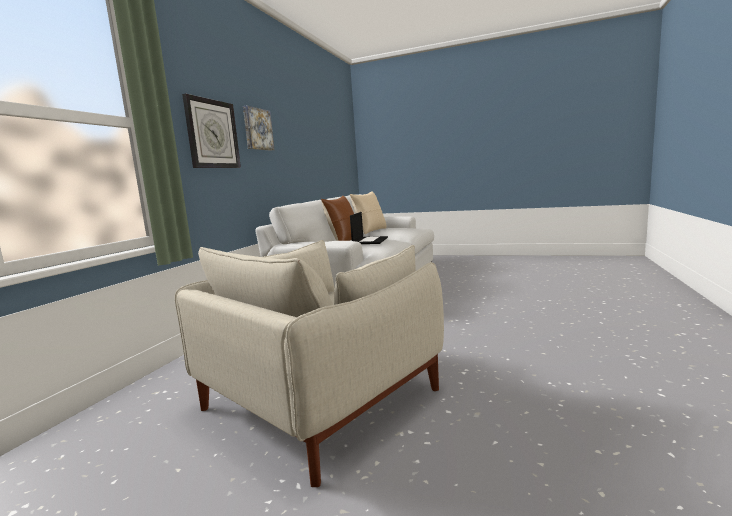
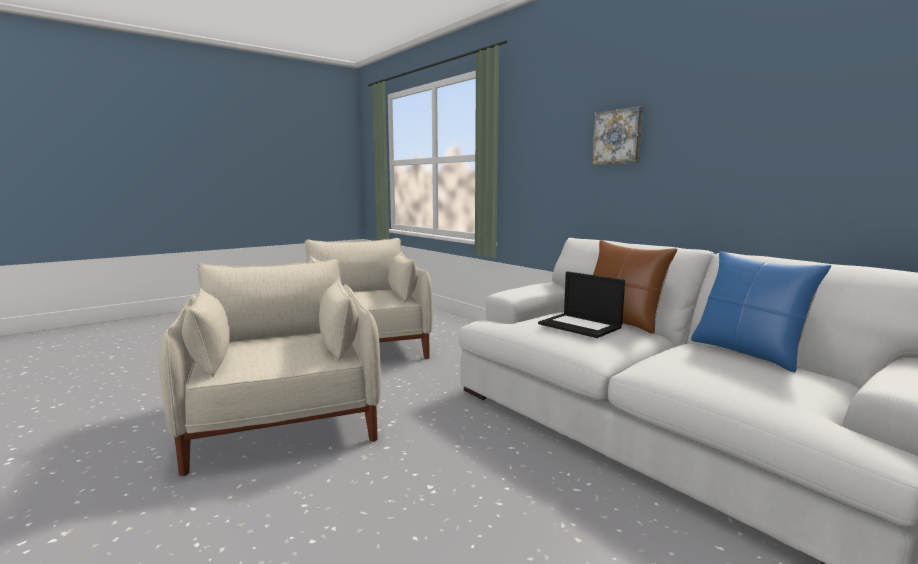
camera: 120 degrees right, 0 degrees up
(212, 134) = (551, 154): wall clock -> none
(370, 231) = (748, 353): beige pillow -> blue pillow
(515, 347) = (282, 418): none -> beige armchair

